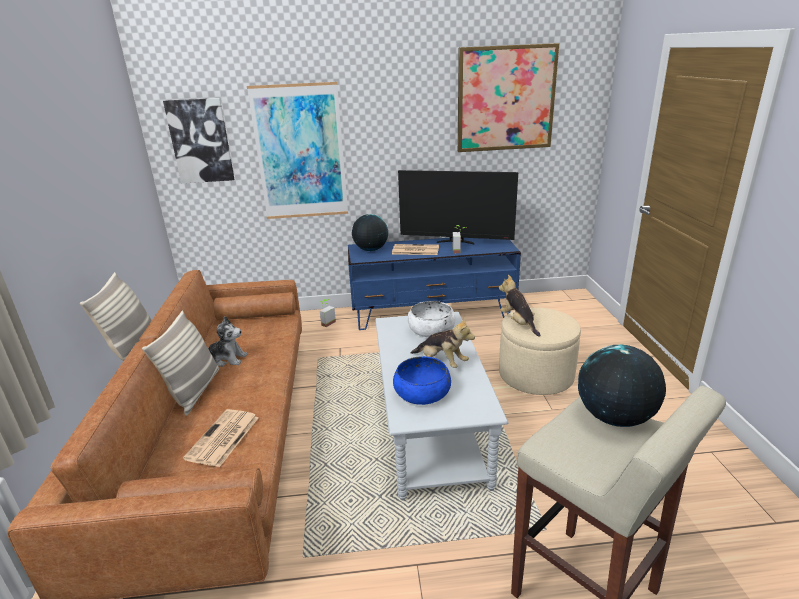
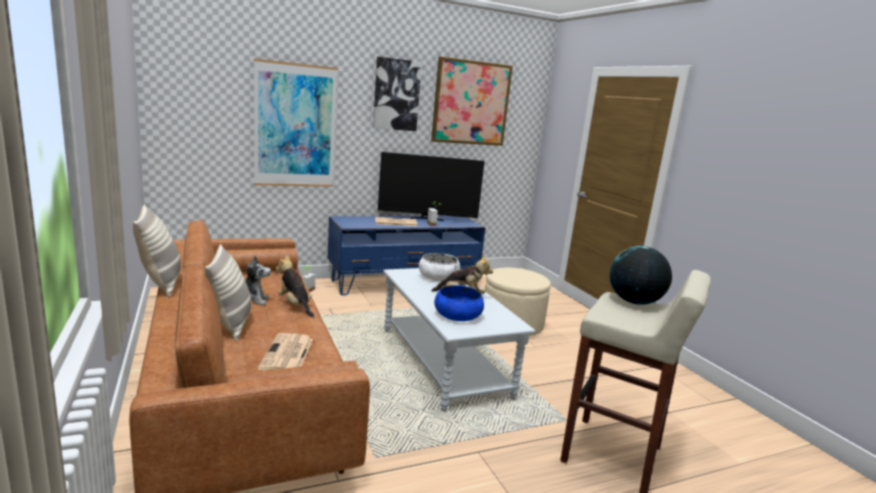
camera: 20 degrees left, 10 degrees down
(200, 141) = (198, 103): picture -> picture (396, 95)
(371, 249) = (354, 220): globe -> none
(518, 323) = (502, 276): plush toy -> plush toy (295, 305)

